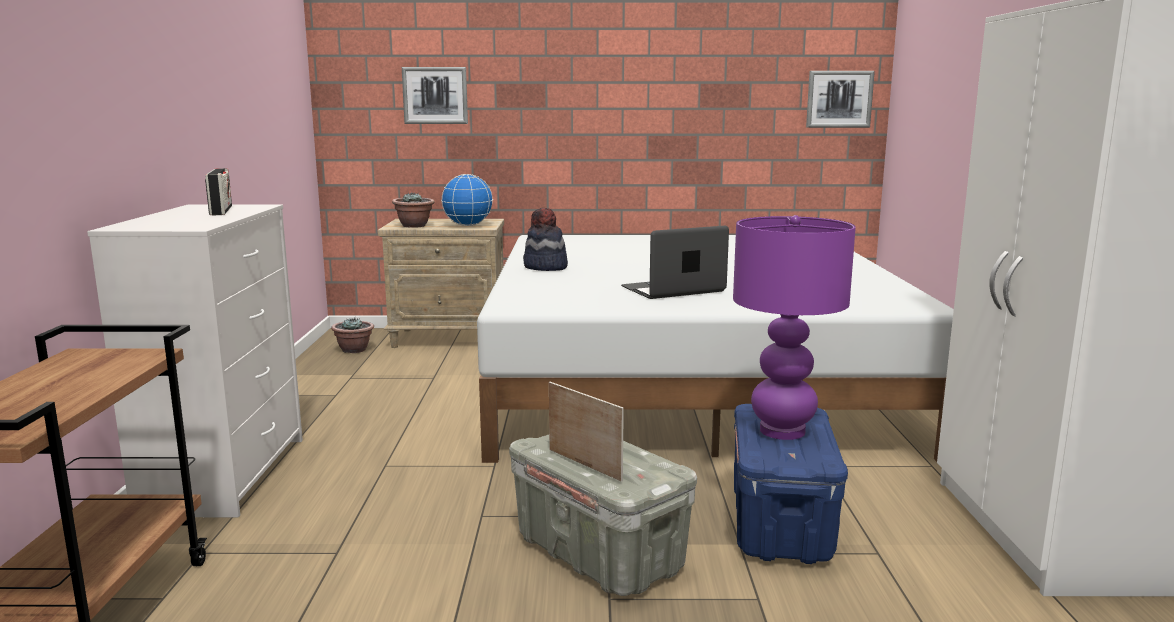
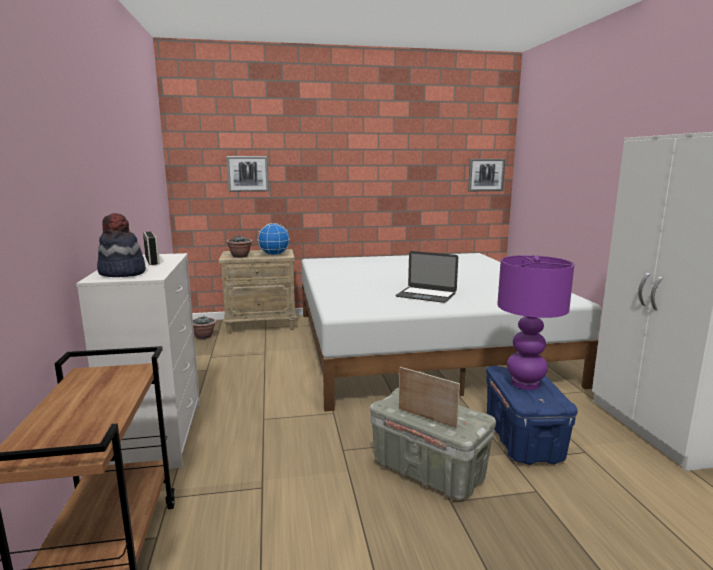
camera: 10 degrees left, 0 degrees up
(545, 267) = (337, 282): hat -> hat (122, 273)
(673, 289) = (426, 295): laptop -> laptop turned 120 degrees counterclockwise

